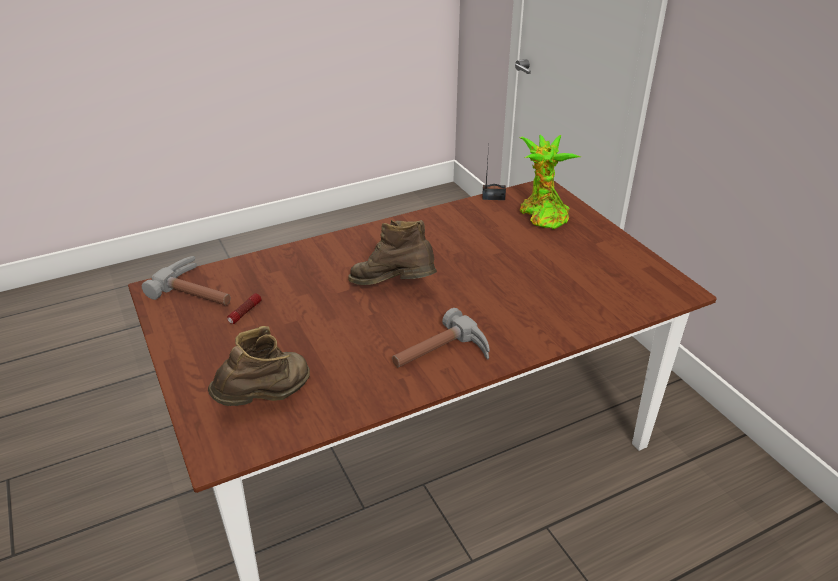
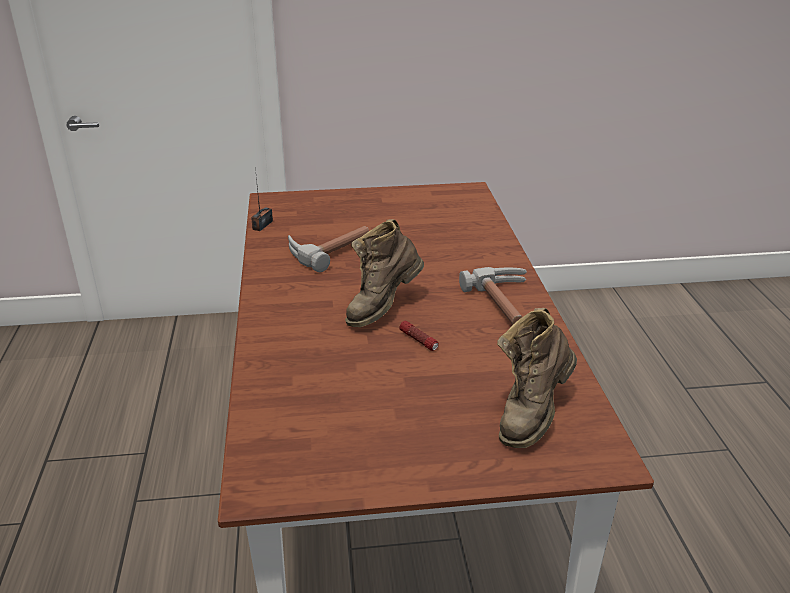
camera: 70 degrees left, 5 degrees down
(199, 291) = (292, 447): hammer -> hammer (328, 250)
(245, 313) = (366, 413): flashlight -> flashlight (419, 340)
(267, 398) = (531, 414): brown boot -> brown boot turned 120 degrees counterclockwise
(541, 215) = (316, 211): potted plant -> none

